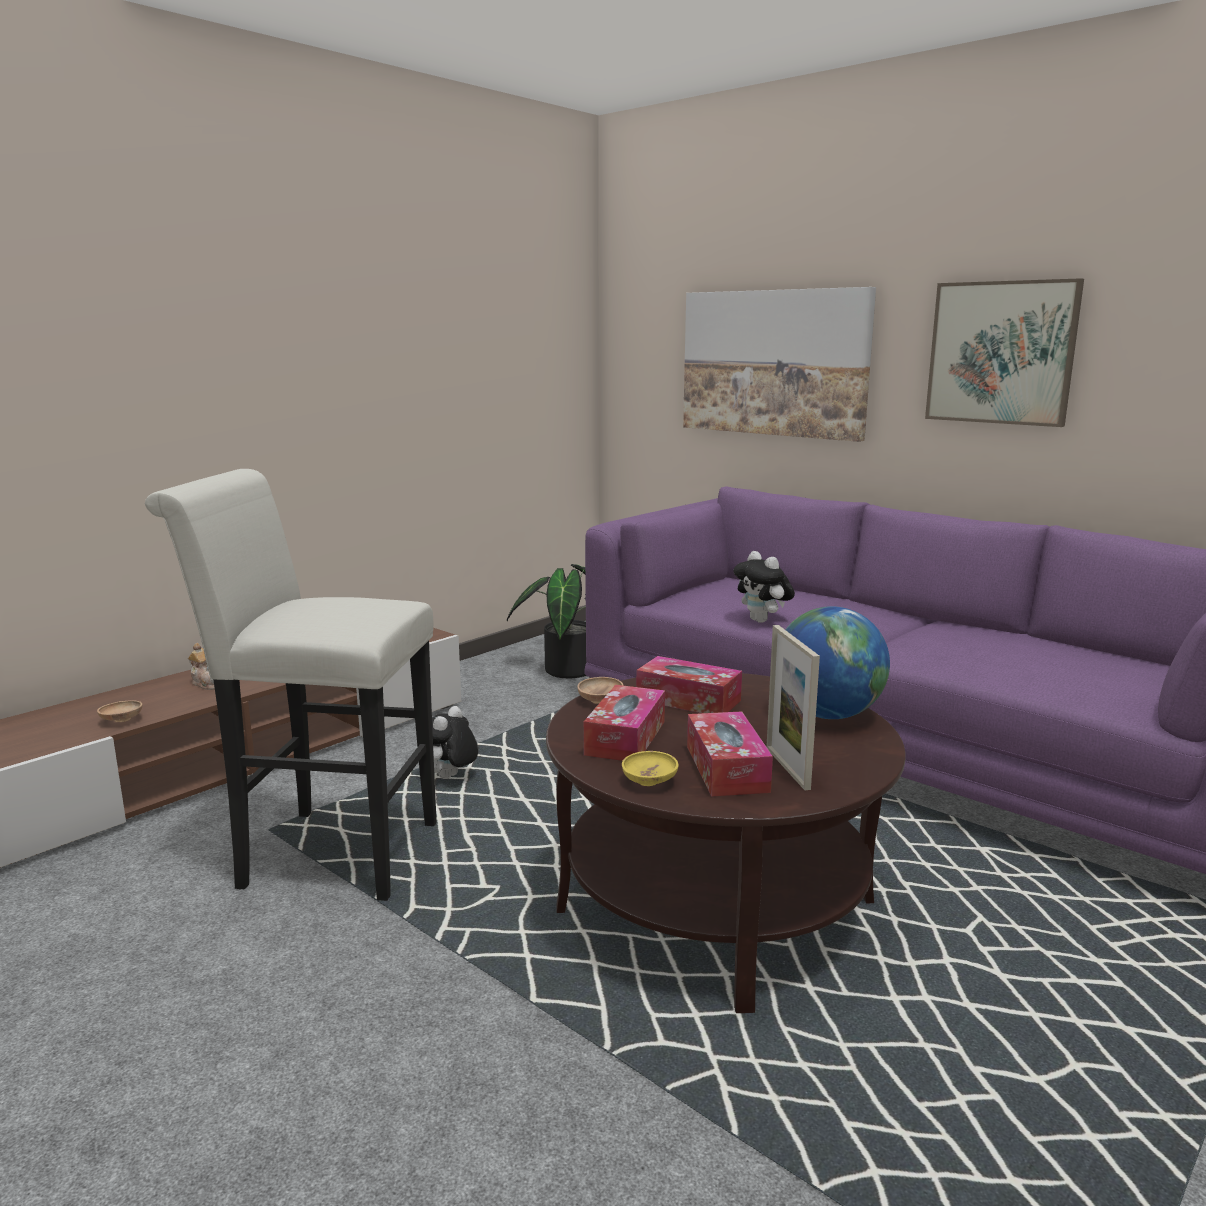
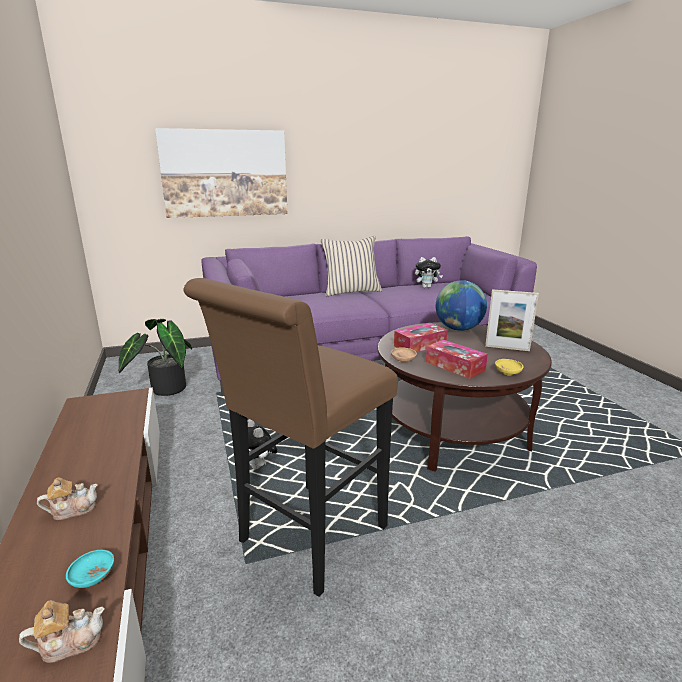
camera: 60 degrees left, 5 degrees up
(50, 738) = (69, 642): none -> teapot
(121, 720) = (93, 578): brown bowl -> turquoise bowl
(326, 853) = (306, 540): white stool -> brown stool
(726, 769) = (502, 357): tissue box -> none
(762, 621) = (329, 310): plush toy -> plush toy (426, 287)
(896, 613) = (351, 291): none -> beige pillow
(1001, 353) = (347, 165): picture -> none

